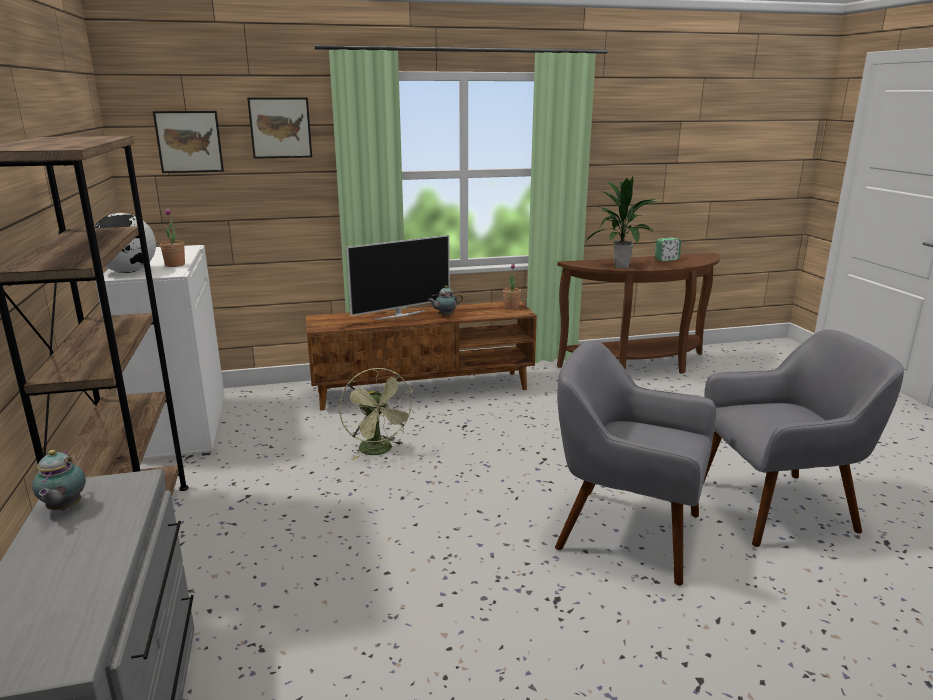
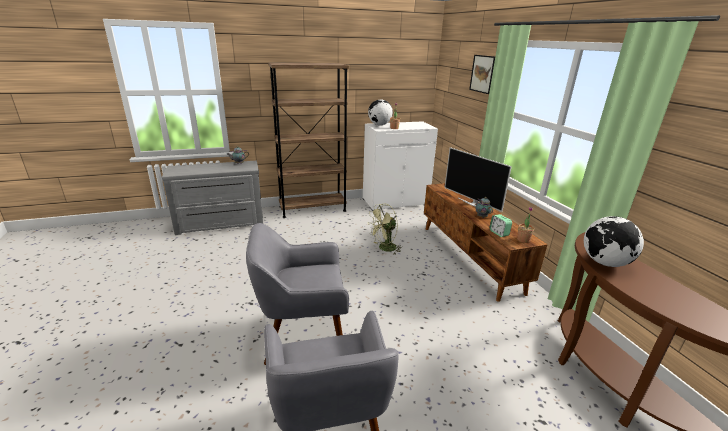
camera: 85 degrees right, 5 degrees up
(189, 142) = (454, 76): picture -> none
(621, 266) = (604, 263): potted plant -> globe
(626, 532) = (302, 334): grey armchair -> grey armchair turned 120 degrees counterclockwise
(666, 259) = (684, 299): alarm clock -> alarm clock (499, 233)

